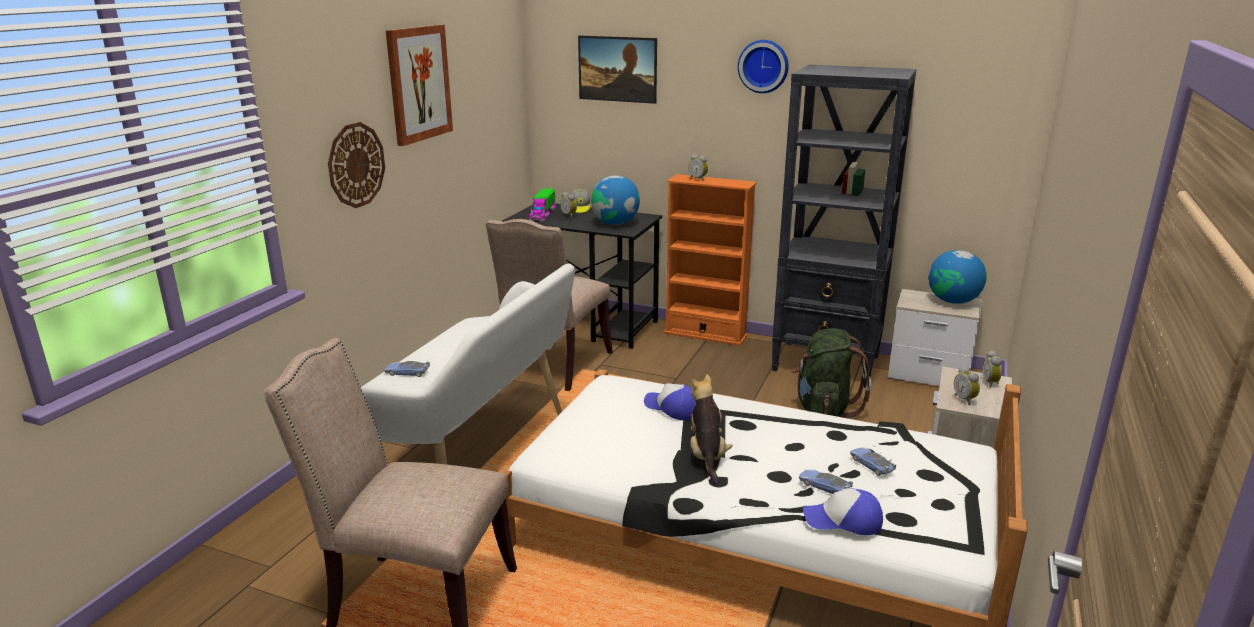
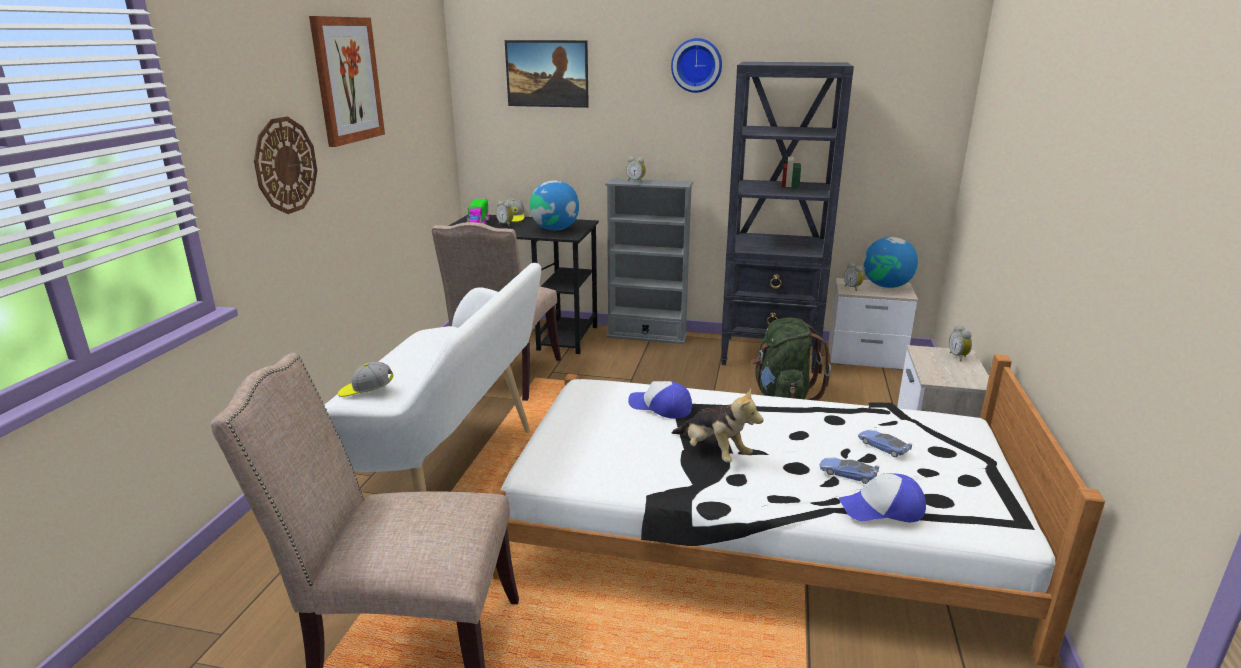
camera: 10 degrees left, 0 degrees up
(407, 372) = (366, 391): toy car -> cap
(705, 334) = (647, 335): orange bookcase -> grey bookcase
(706, 455) = (713, 453): plush toy -> plush toy turned 150 degrees clockwise
(965, 399) = (944, 374): alarm clock -> alarm clock (853, 288)

